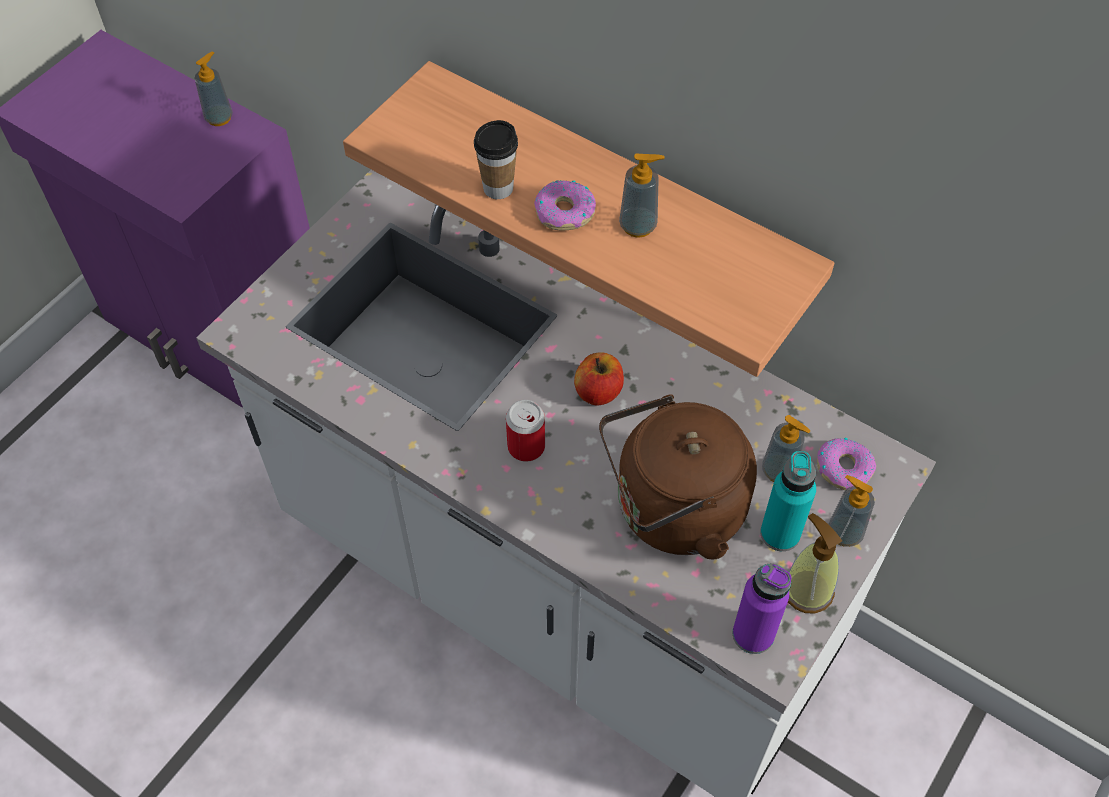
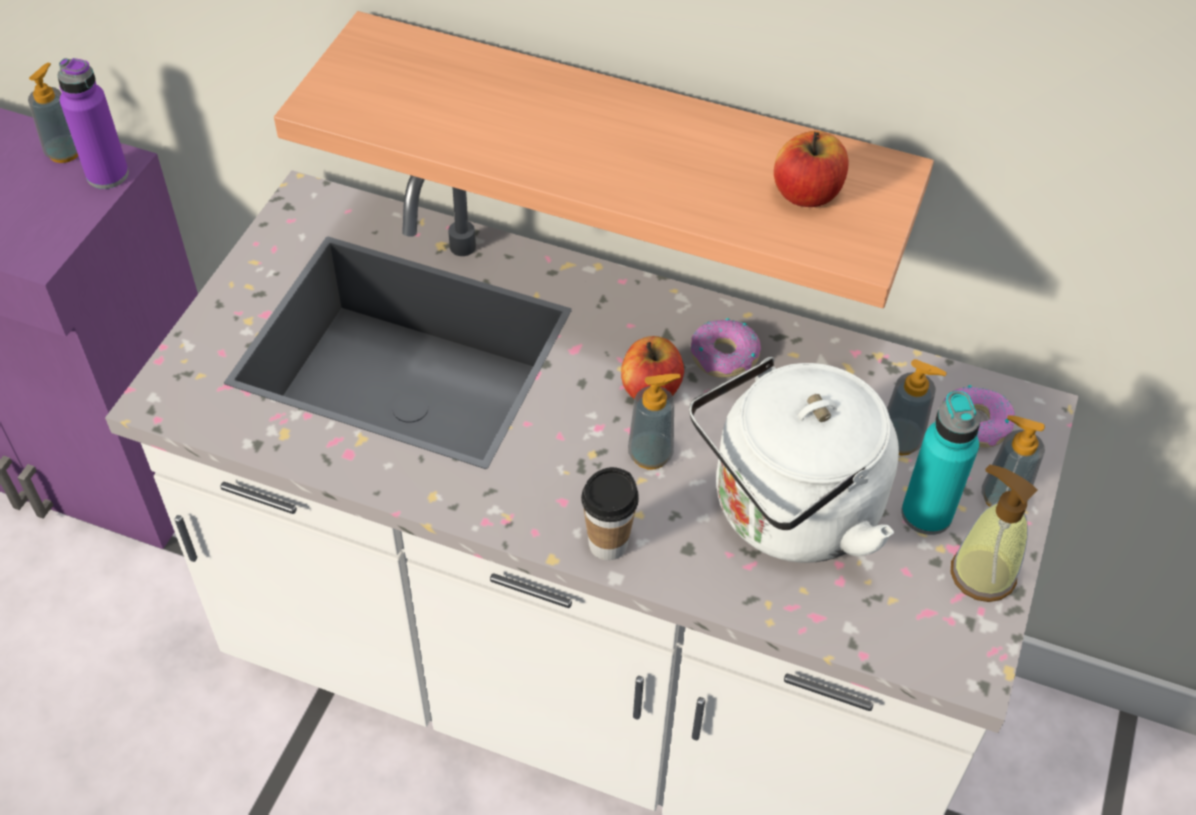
camera: 15 degrees left, 5 degrees down
(498, 188) = (493, 140): cup -> cup (608, 544)
(526, 446) = (580, 471): can -> none
(564, 212) = (587, 155): donut -> donut (724, 356)
(638, 225) = (683, 156): soap dispenser -> soap dispenser (650, 454)
(672, 511) = (787, 513): brown kettle -> white kettle
(723, 273) = (807, 193): none -> apple
(753, 634) = (935, 641): purple bottle -> purple bottle (107, 175)

